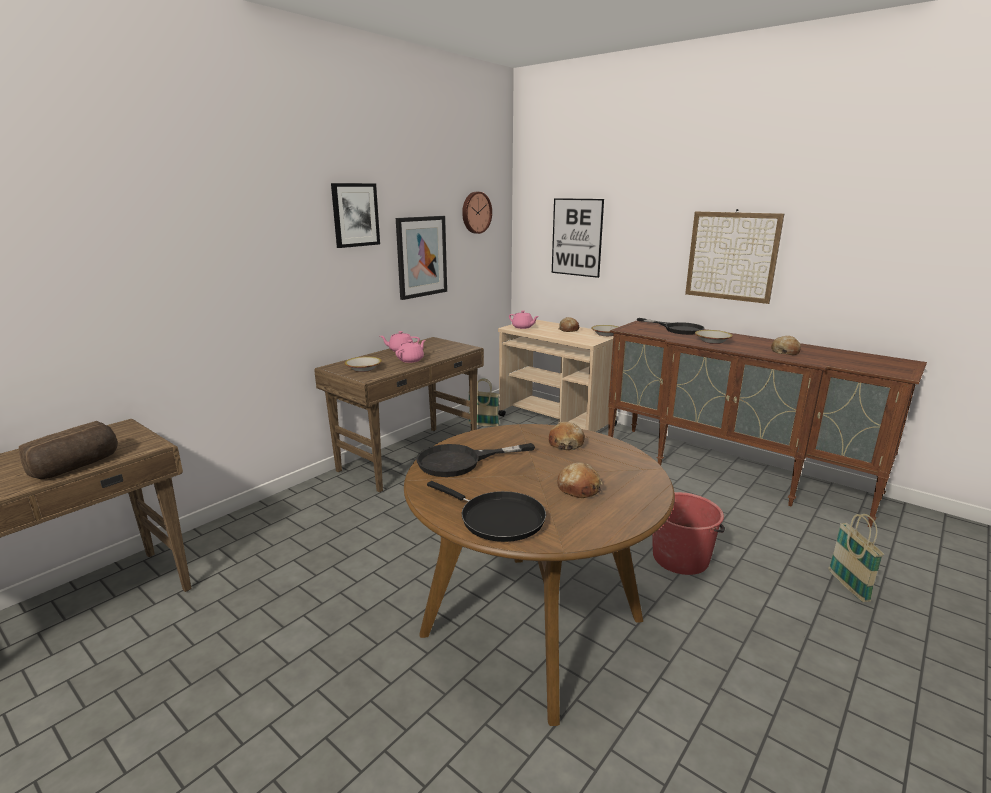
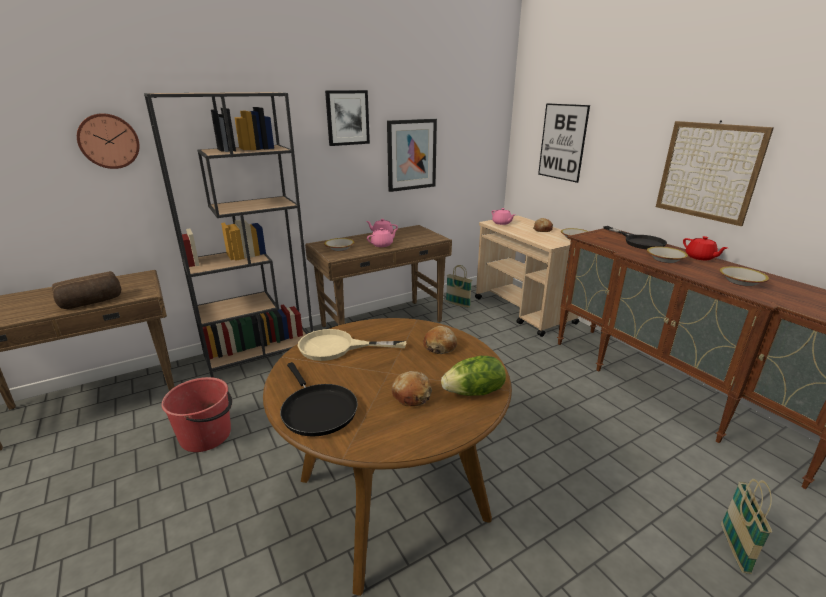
camera: 20 degrees right, 5 degrees up
(274, 514) = (260, 353): none -> bookcase
(460, 461) = (337, 347): black frying pan -> beige frying pan
(475, 212) = (470, 116): wall clock -> wall clock (109, 141)
(634, 475) = (474, 392): none -> lettuce
(681, 558) = (564, 469): red bucket -> red bucket (206, 435)
(738, 337) = (700, 257): none -> red teapot
(785, 351) = (740, 281): bread -> bowl

